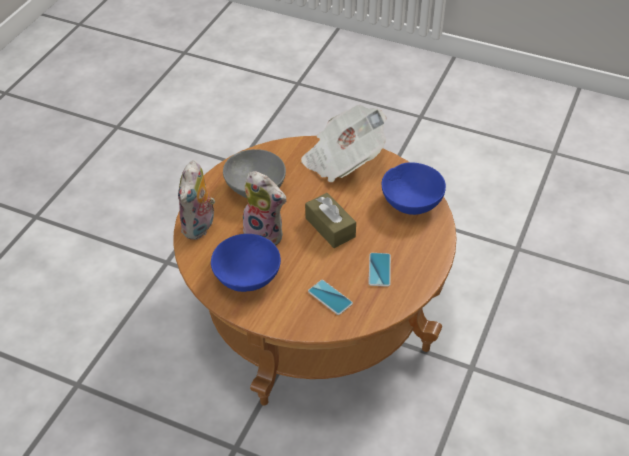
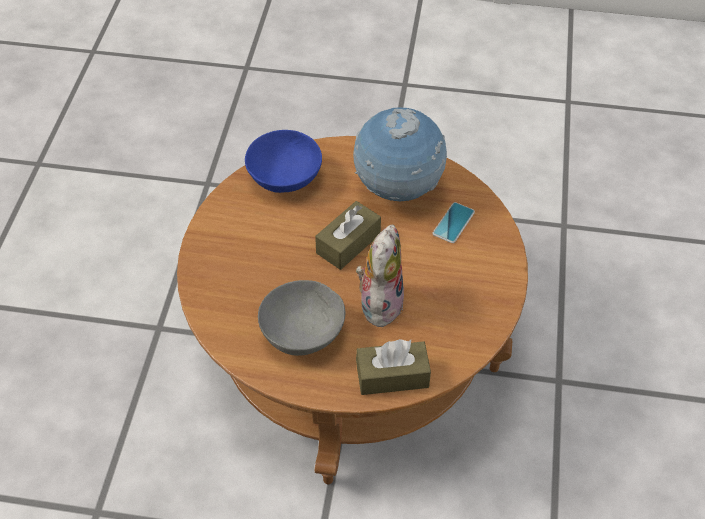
camera: 105 degrees left, 5 degrees up
(199, 227) = (392, 376): plush toy -> brown tissue box
(247, 277) = (455, 303): blue bowl -> none
(343, 159) = (223, 254): newspaper -> none
(379, 270) = (398, 189): phone -> globe

